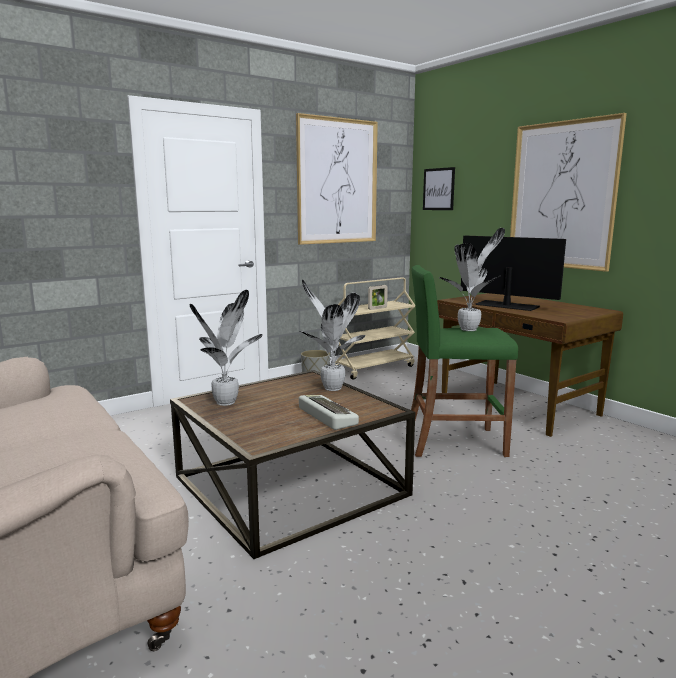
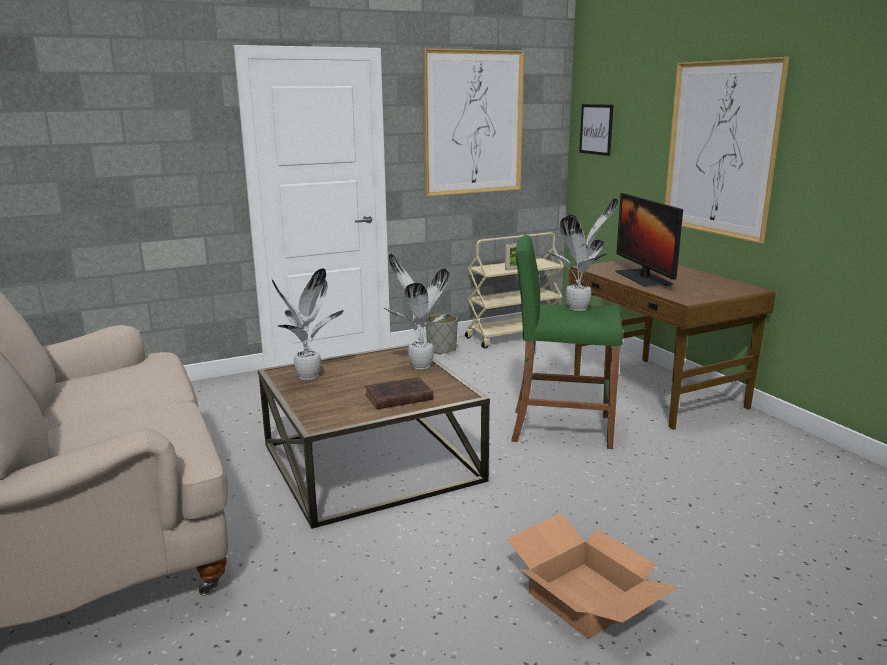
camera: 10 degrees right, 5 degrees up
(325, 416) = (397, 398): keyboard -> brown book
(507, 306) = (643, 278): monitor -> monitor turned 150 degrees counterclockwise
(564, 605) = (583, 598): none -> cardboard box

